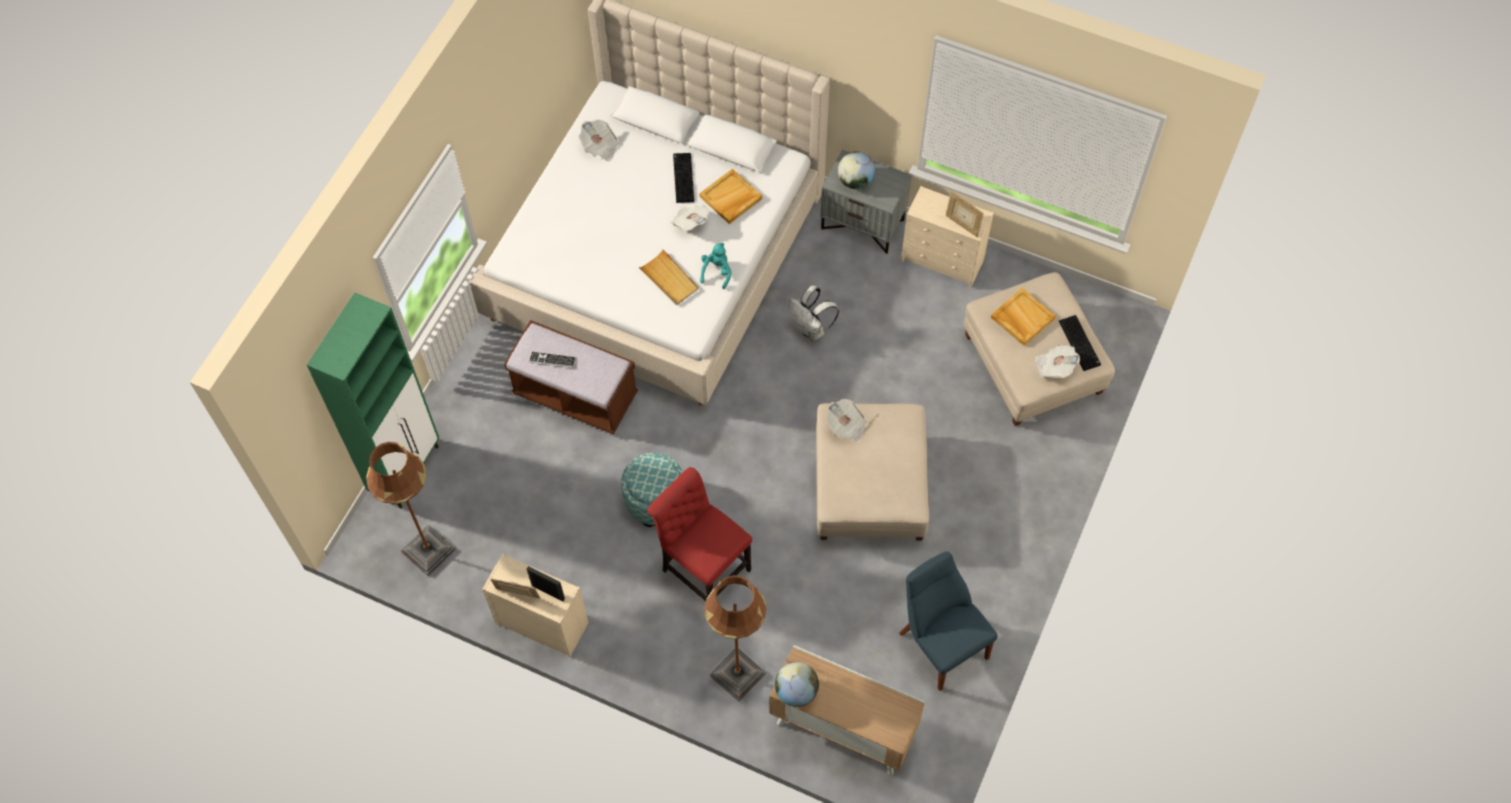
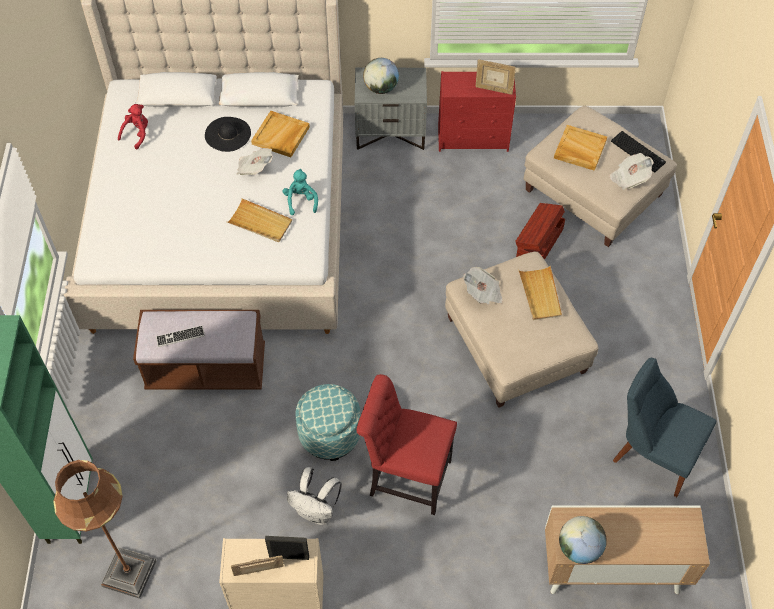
camera: 25 degrees left, 5 degrees down
(600, 147) = (137, 134): newspaper -> red plush toy
(682, 178) = (227, 134): keyboard -> black hat
(737, 674) = (490, 562): brown floor lamp -> none
(811, 329) = (392, 233): white backpack -> white backpack (316, 511)
(899, 449) = (540, 294): none -> beige tray
(943, 261) = (474, 139): beige dresser -> red dresser
(947, 395) = (538, 243): none -> brown storage box

